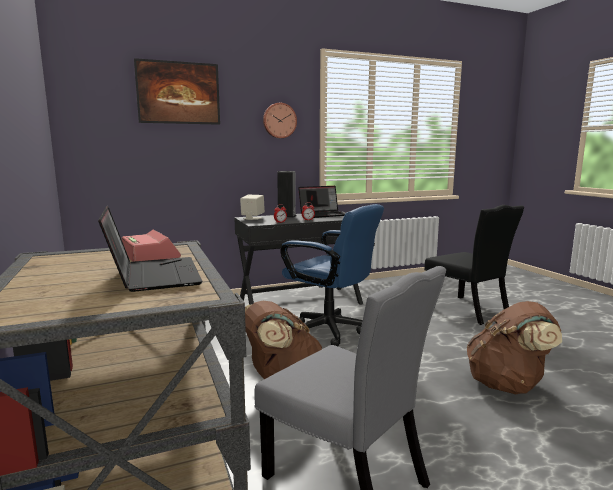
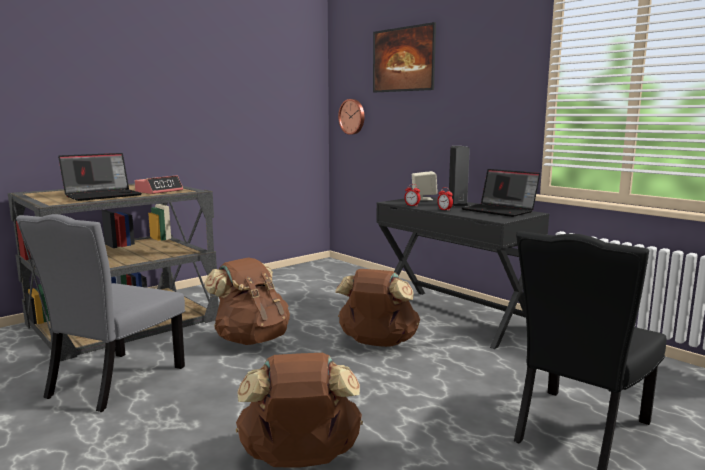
camera: 70 degrees right, 0 degrees up
(279, 120) = (494, 80): wall clock -> wall clock (352, 116)
(332, 333) = (377, 343): blue office chair -> brown backpack

